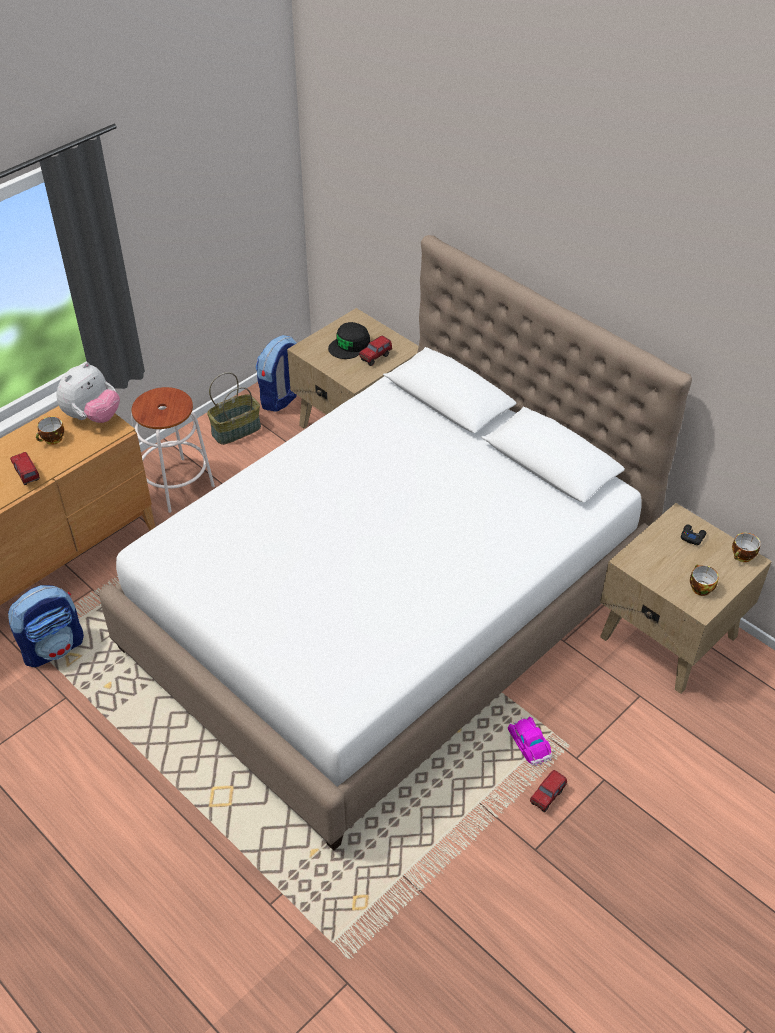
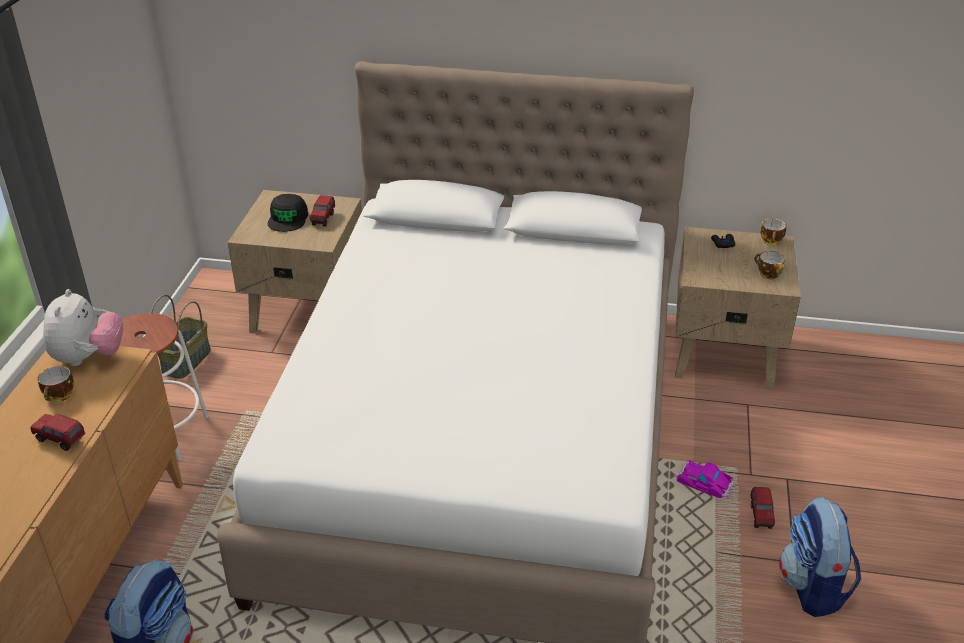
camera: 35 degrees left, 10 degrees down
(282, 398) = (210, 316): backpack -> backpack (813, 587)

